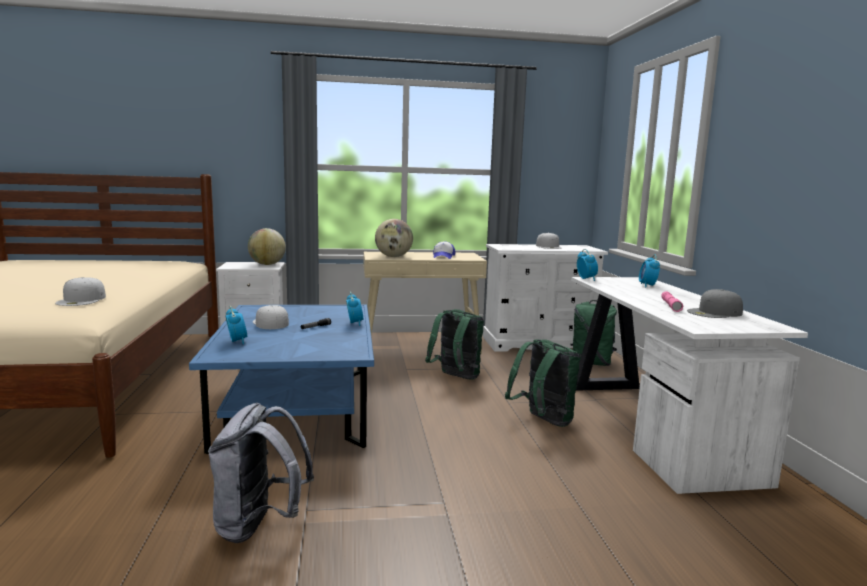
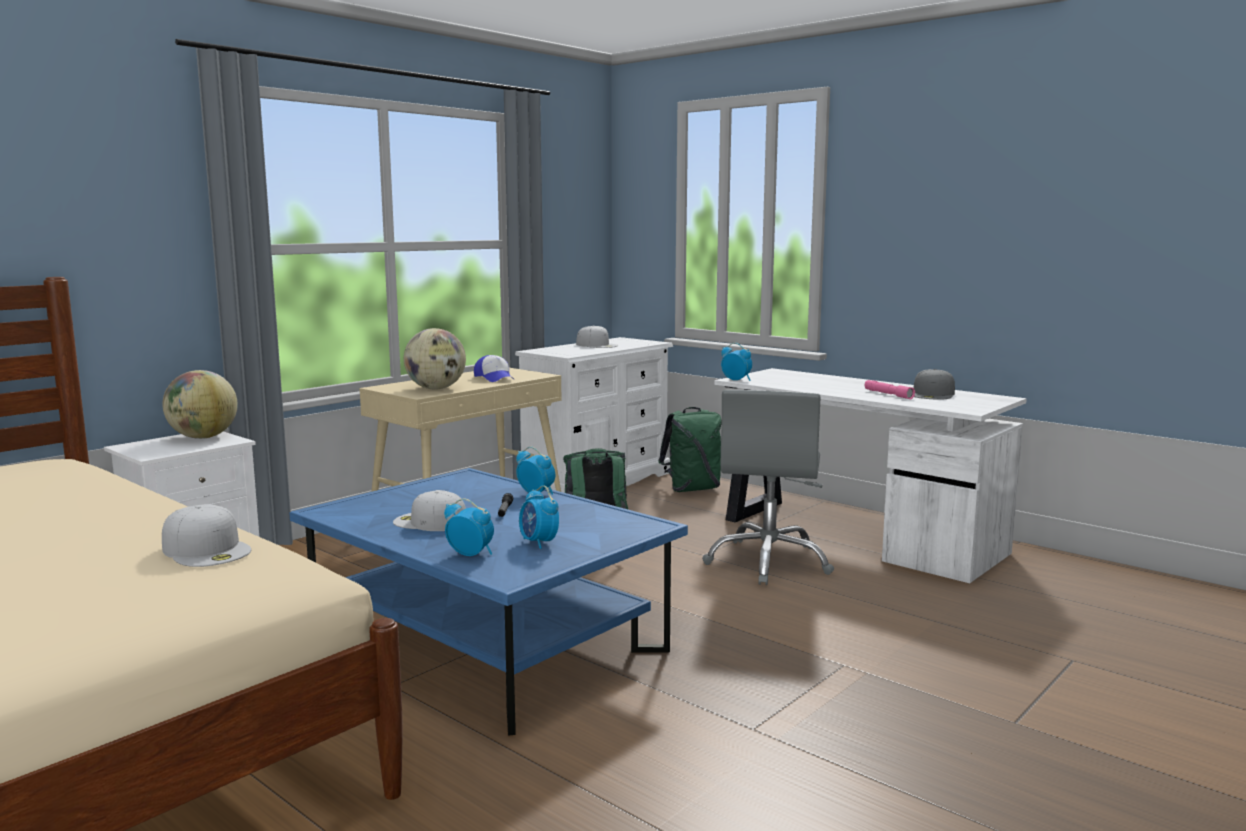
camera: 40 degrees left, 0 degrees up
(259, 525) = (745, 763): grey backpack -> none
(542, 421) = (769, 562): green backpack -> grey office chair
(647, 285) = (805, 377): alarm clock -> alarm clock (539, 543)

